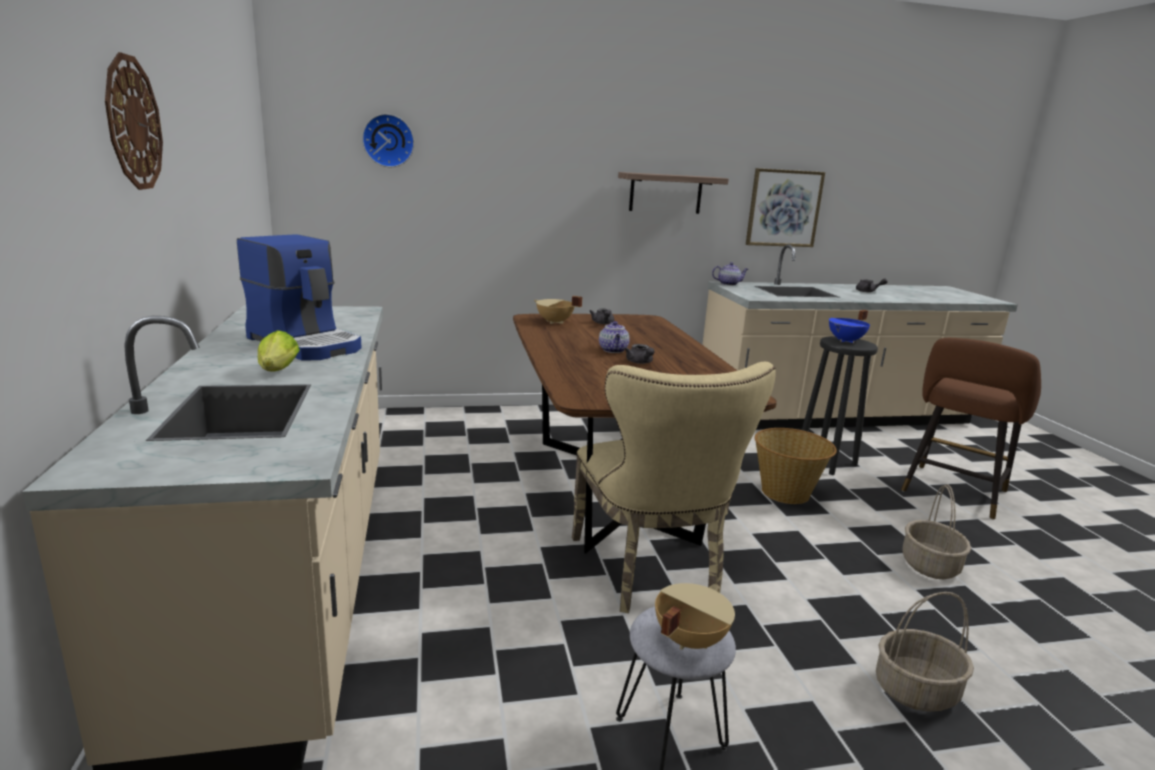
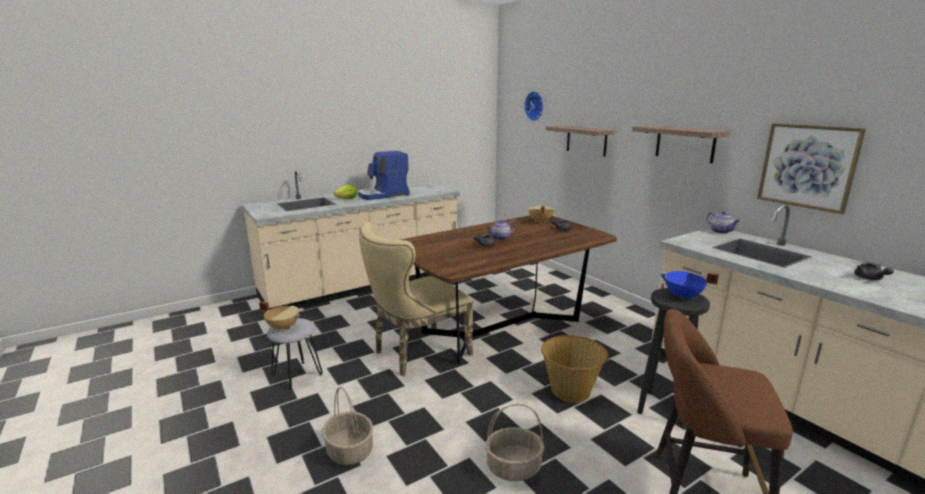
camera: 70 degrees right, 0 degrees up
(133, 123) = (338, 109): wall clock -> none
(306, 343) = (384, 195): coffee machine -> coffee machine turned 45 degrees clockwise
(512, 196) = (586, 140): none -> shelf

